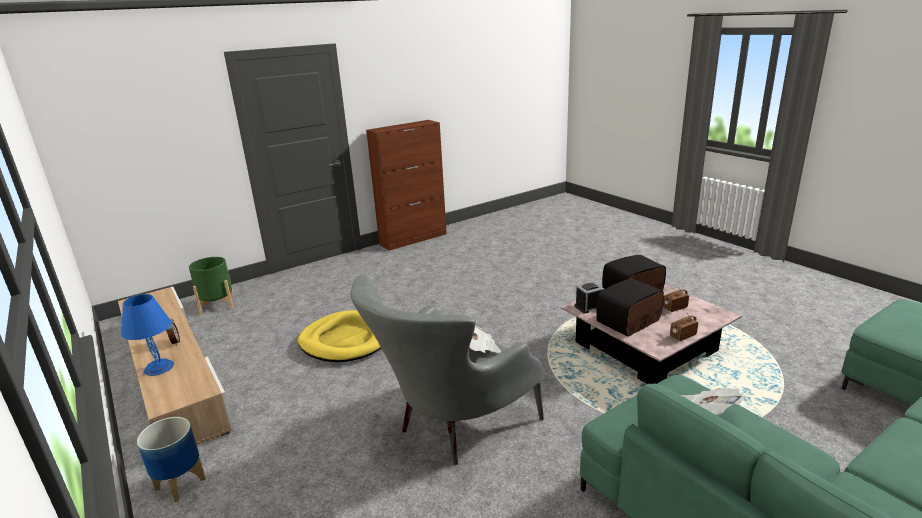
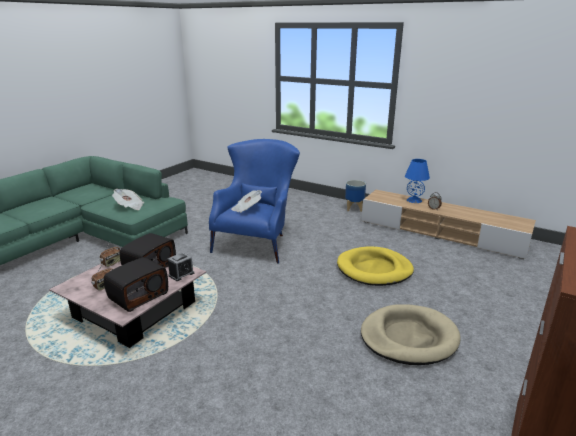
camera: 155 degrees right, 0 degrees up
(217, 305) = (526, 275): green planter -> none
(402, 283) = (408, 337): none -> beige dog bed
(451, 429) = (257, 240): grey armchair -> blue armchair

